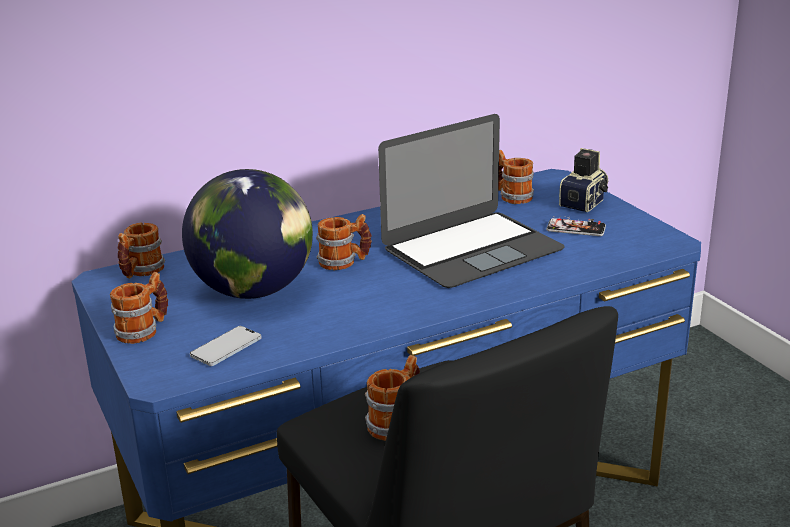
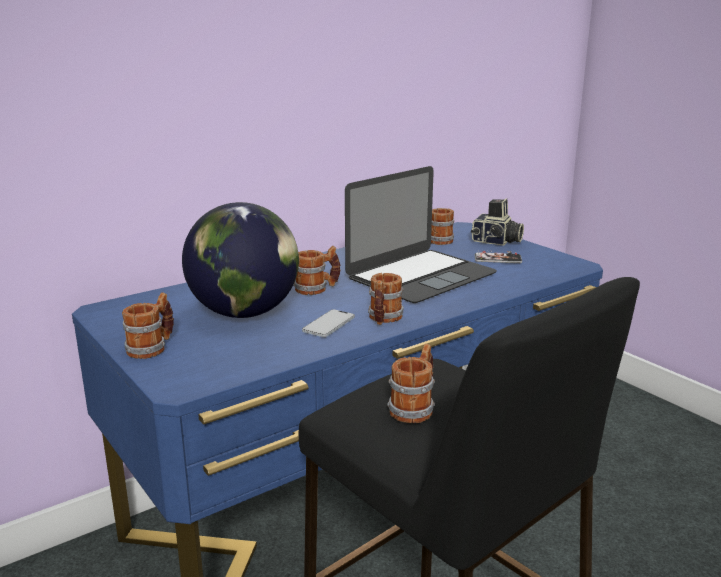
camera: 10 degrees left, 5 degrees down
(141, 272) = (136, 303): mug -> mug (383, 319)
(226, 347) = (234, 357): phone -> phone (329, 324)
(586, 202) = (496, 242): camera -> camera turned 90 degrees clockwise

